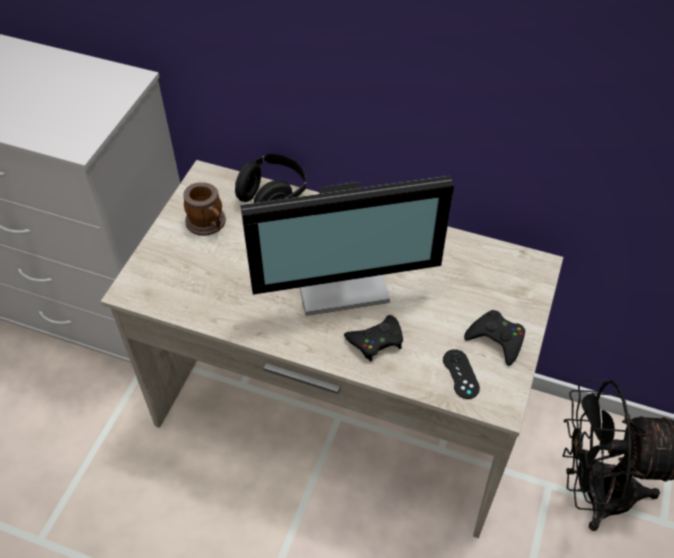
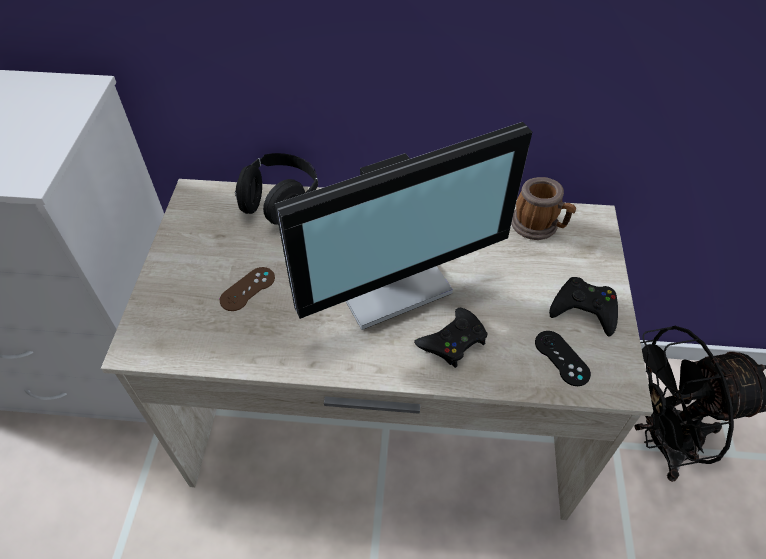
camera: 15 degrees left, 0 degrees up
(208, 224) = (213, 247): mug -> mug (539, 226)
(226, 264) = (247, 289): none -> brown game controller

